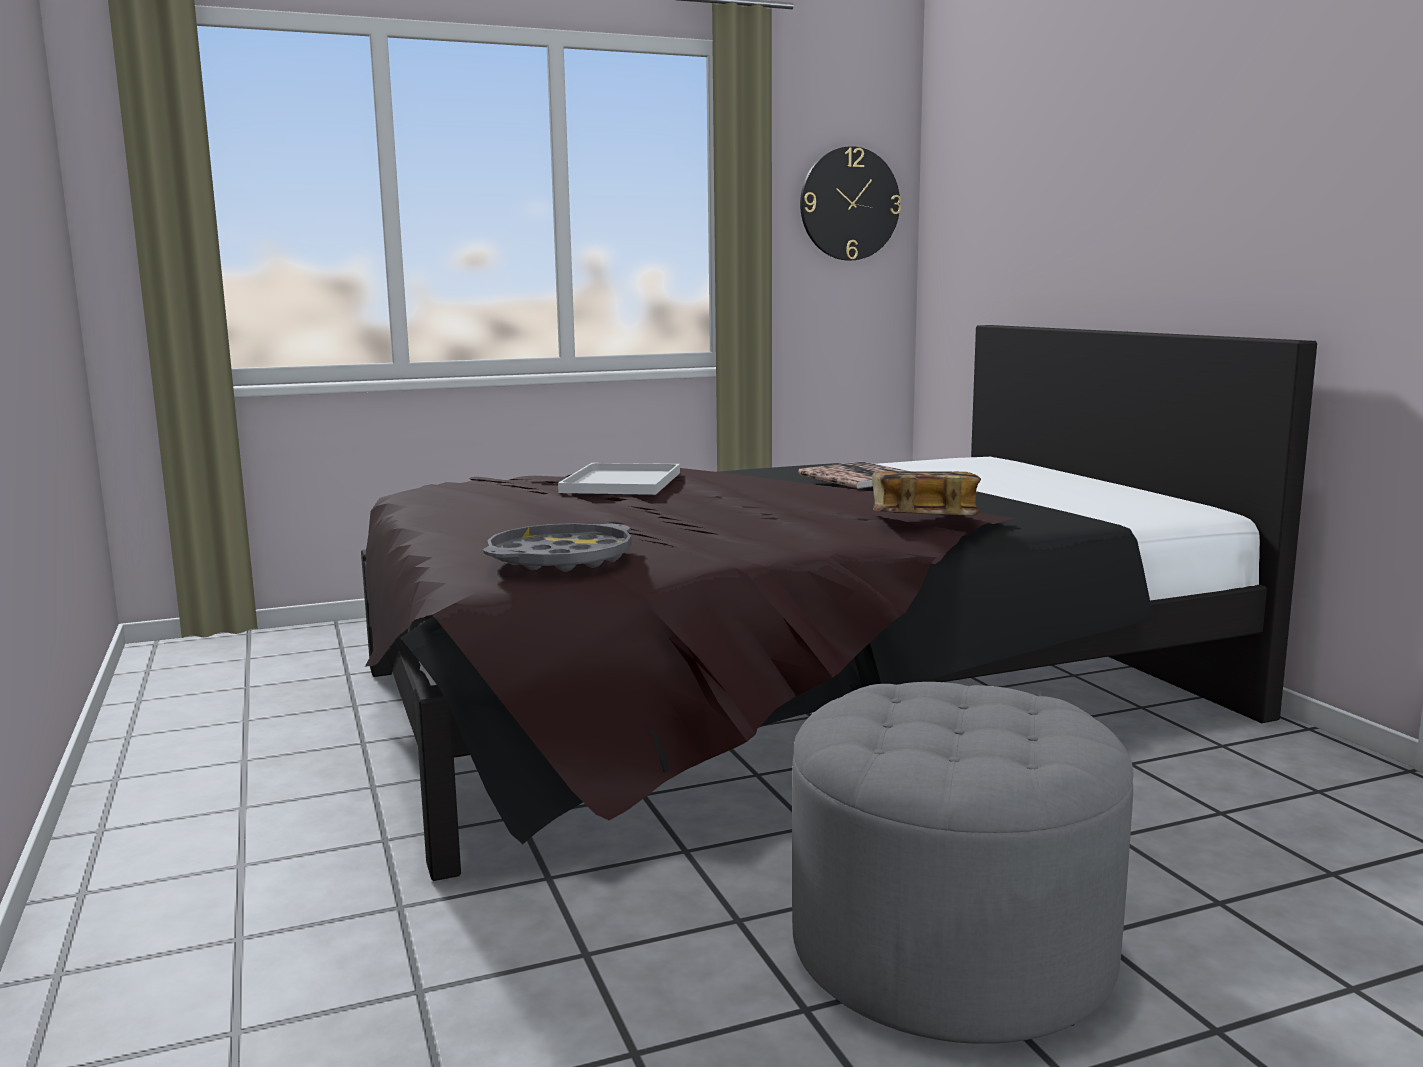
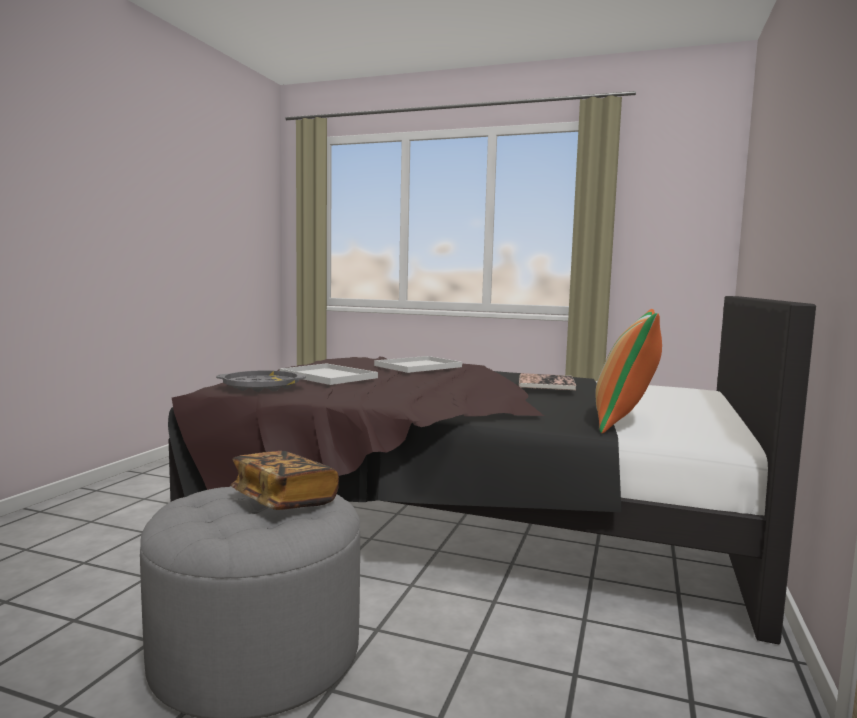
camera: 40 degrees right, 5 degrees down
(581, 521) = (330, 376): none -> white tray
(849, 204) = (681, 215): wall clock -> none
(923, 519) = (475, 404): book -> book (284, 500)
(1075, 509) = (624, 422): none -> pillow

